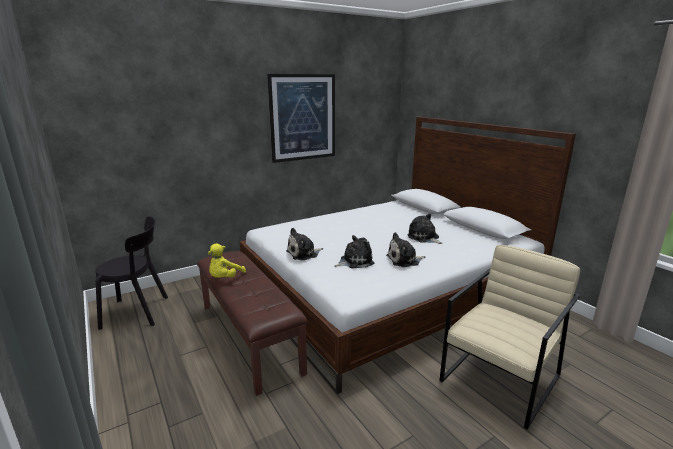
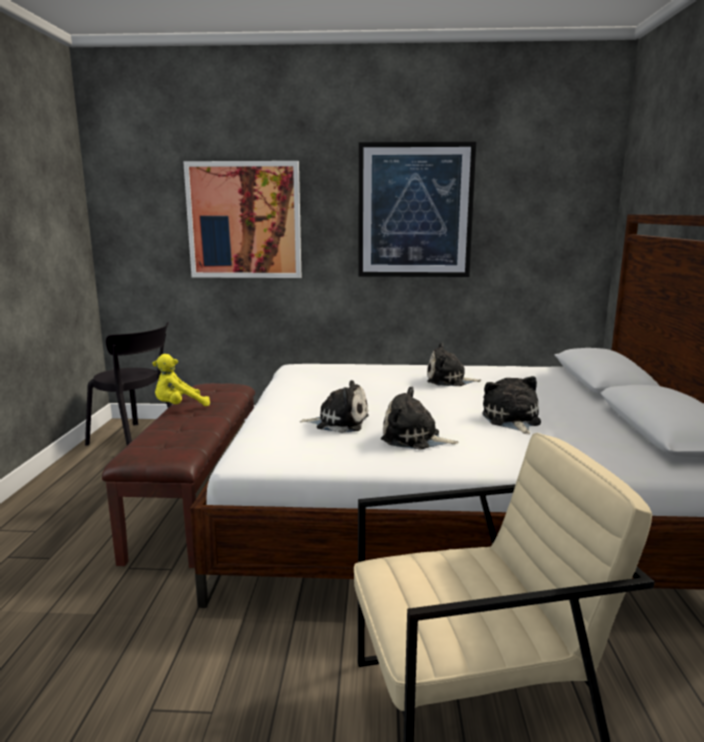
camera: 35 degrees right, 5 degrees down
(190, 131) = (244, 220): none -> picture
(304, 253) = (292, 399): plush toy -> plush toy (449, 381)

